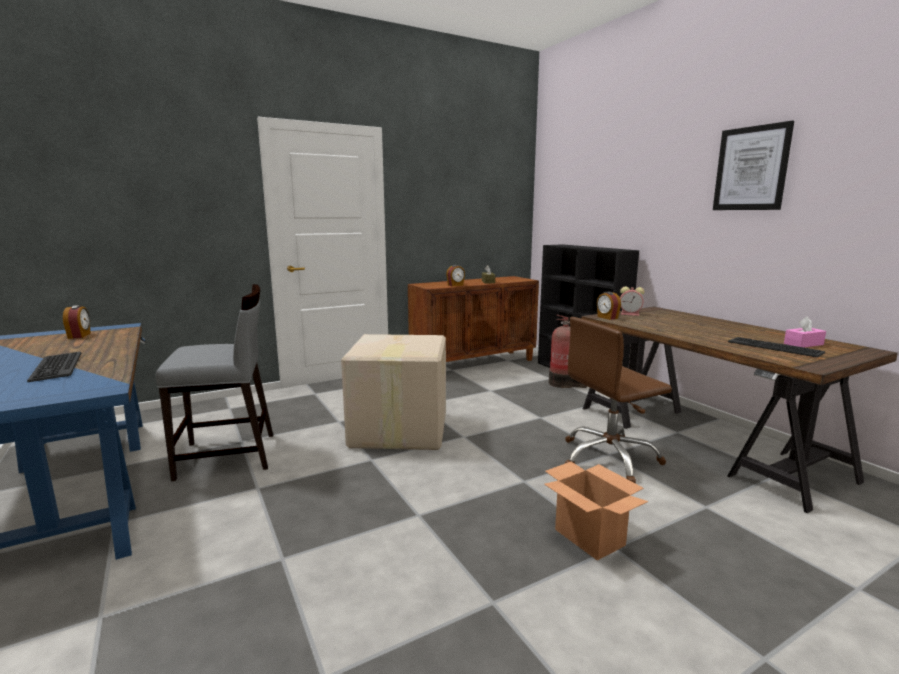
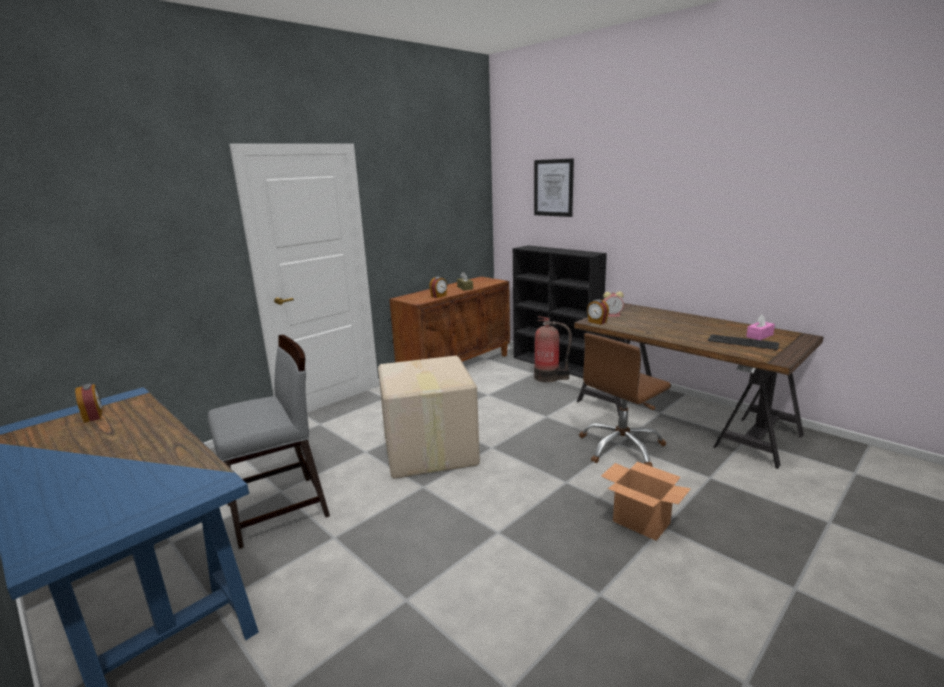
camera: 15 degrees left, 5 degrees up
(56, 367) = (124, 464): keyboard -> none
(751, 168) = (705, 187): picture -> picture (553, 188)

